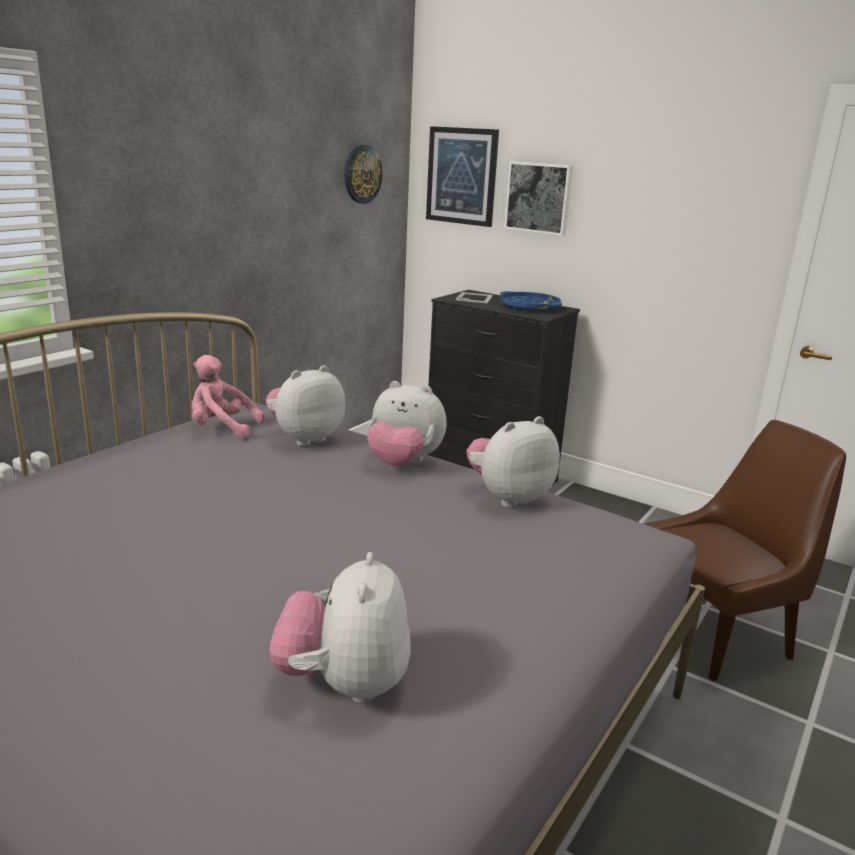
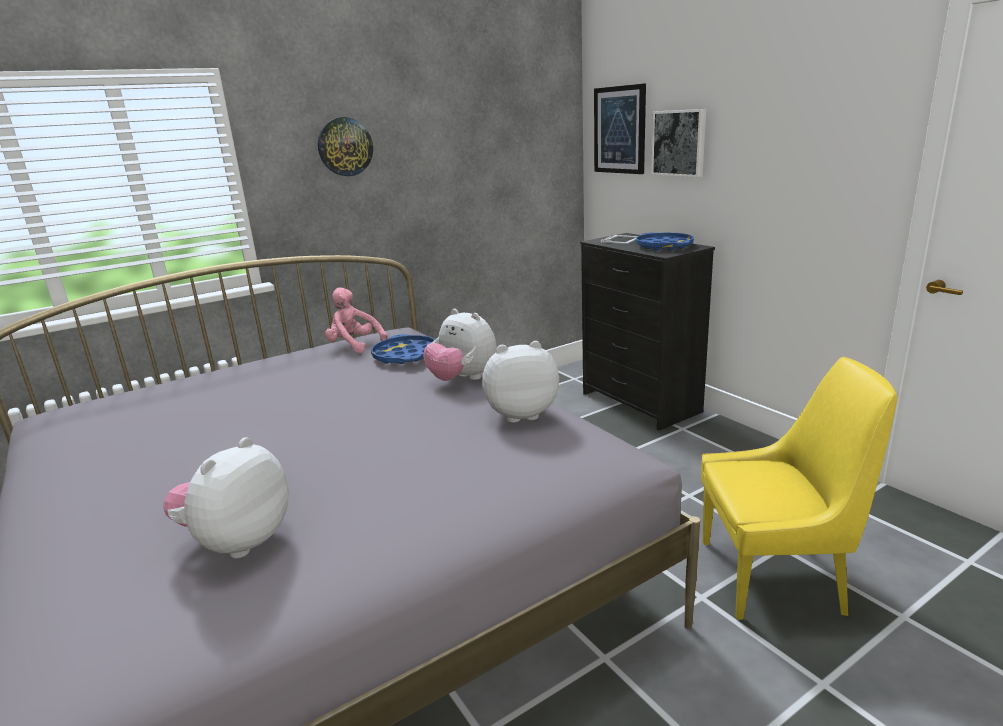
camera: 25 degrees right, 0 degrees up
(305, 438) = (405, 355): plush toy -> blue tray
(362, 174) = (528, 136): wall clock -> wall clock (345, 147)
(718, 634) = (776, 576): brown chair -> yellow chair

